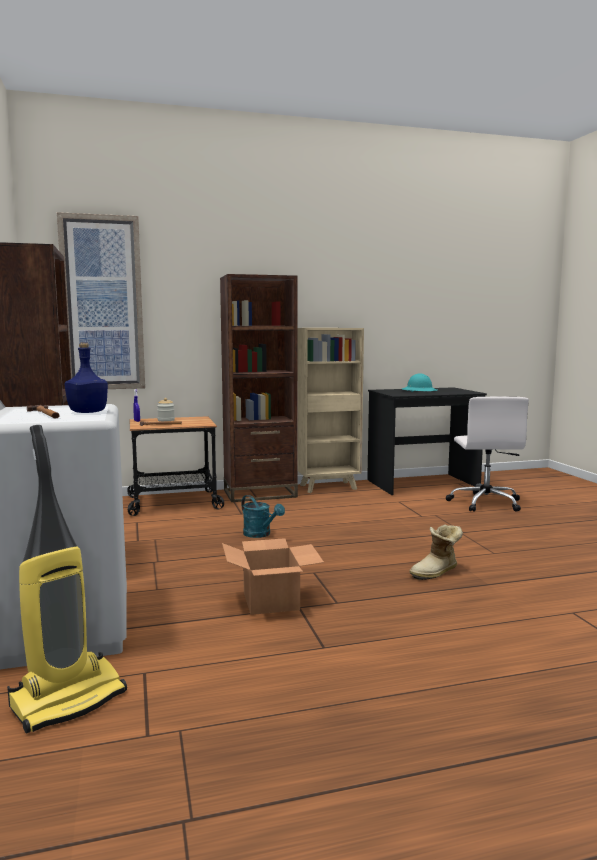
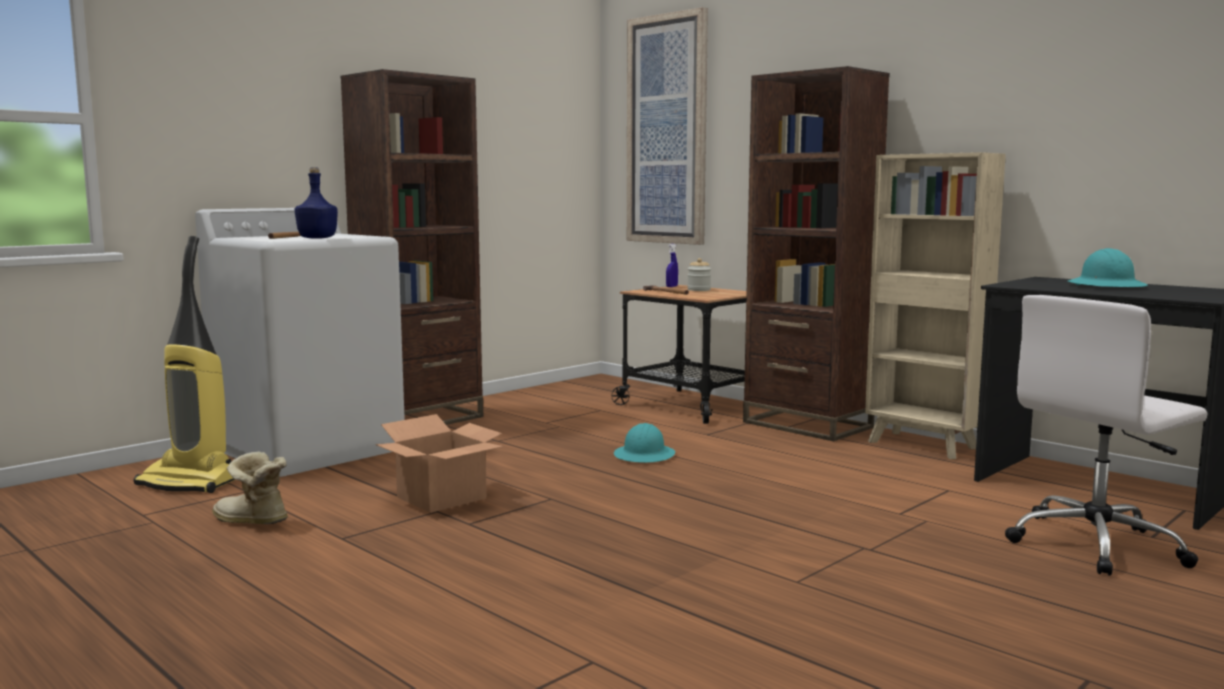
camera: 60 degrees right, 0 degrees up
(260, 534) = (644, 455): turquoise watering can -> turquoise hard hat
(436, 573) = (641, 556): boot -> boot (250, 522)

